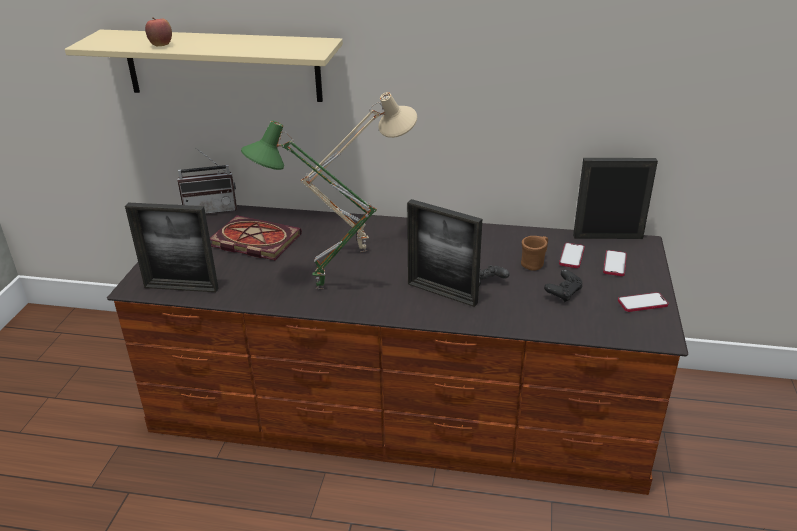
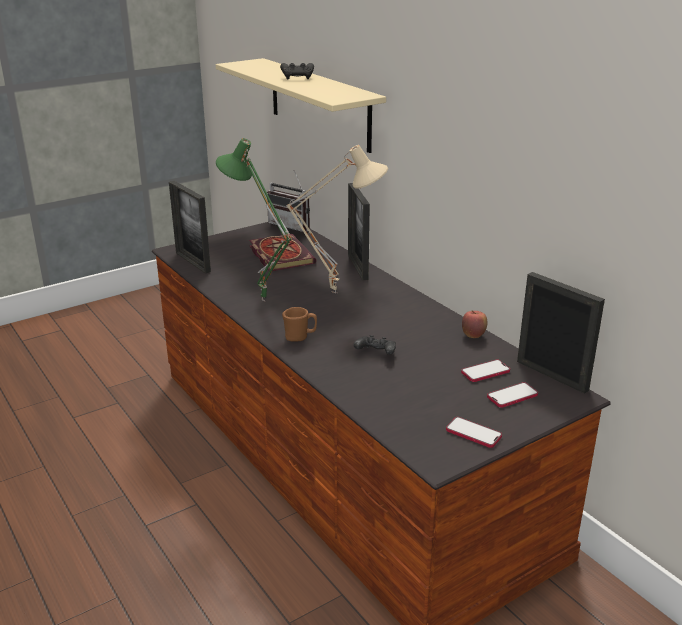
camera: 45 degrees right, 5 degrees down
(161, 46) = (265, 74): apple -> apple (473, 336)
(442, 293) = (332, 343): picture frame -> picture frame (357, 267)
(534, 263) = (442, 361): brown mug -> brown mug (300, 337)
(563, 293) = (421, 391): black game controller -> black game controller (297, 78)

